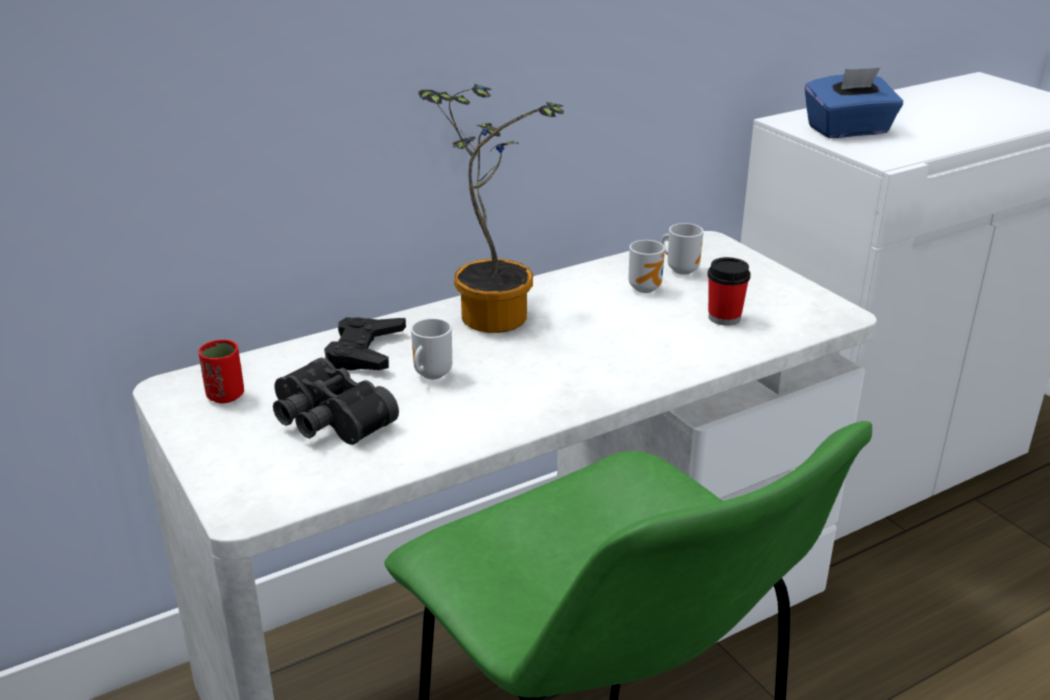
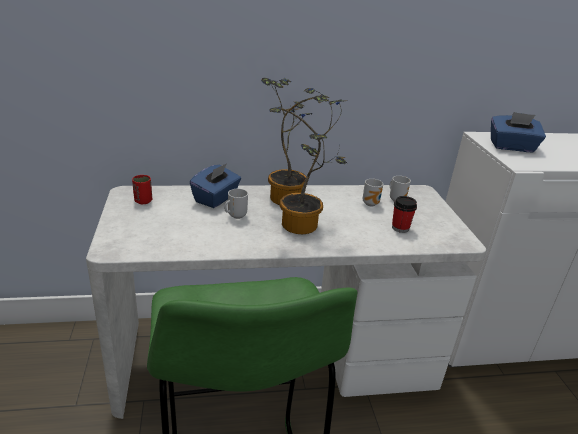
camera: 20 degrees right, 0 degrees up
(327, 421) = (174, 223): black binoculars -> none
(365, 351) = (216, 198): black game controller -> blue tissue box
(566, 363) = (302, 228): none -> potted plant

